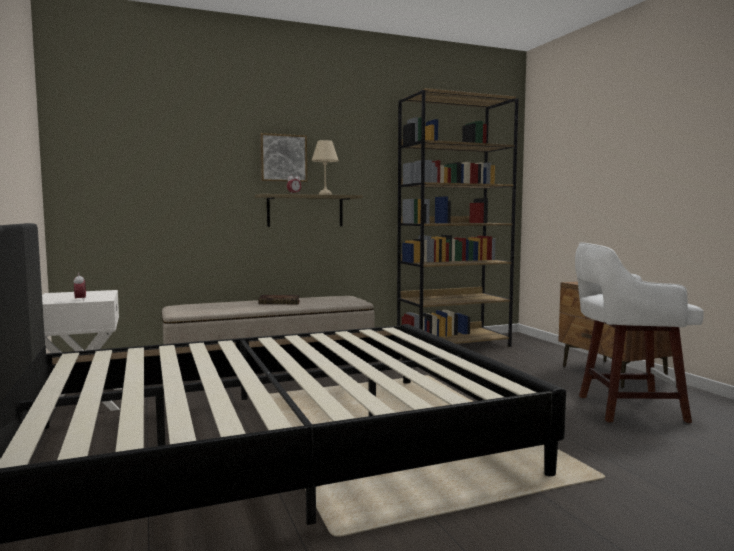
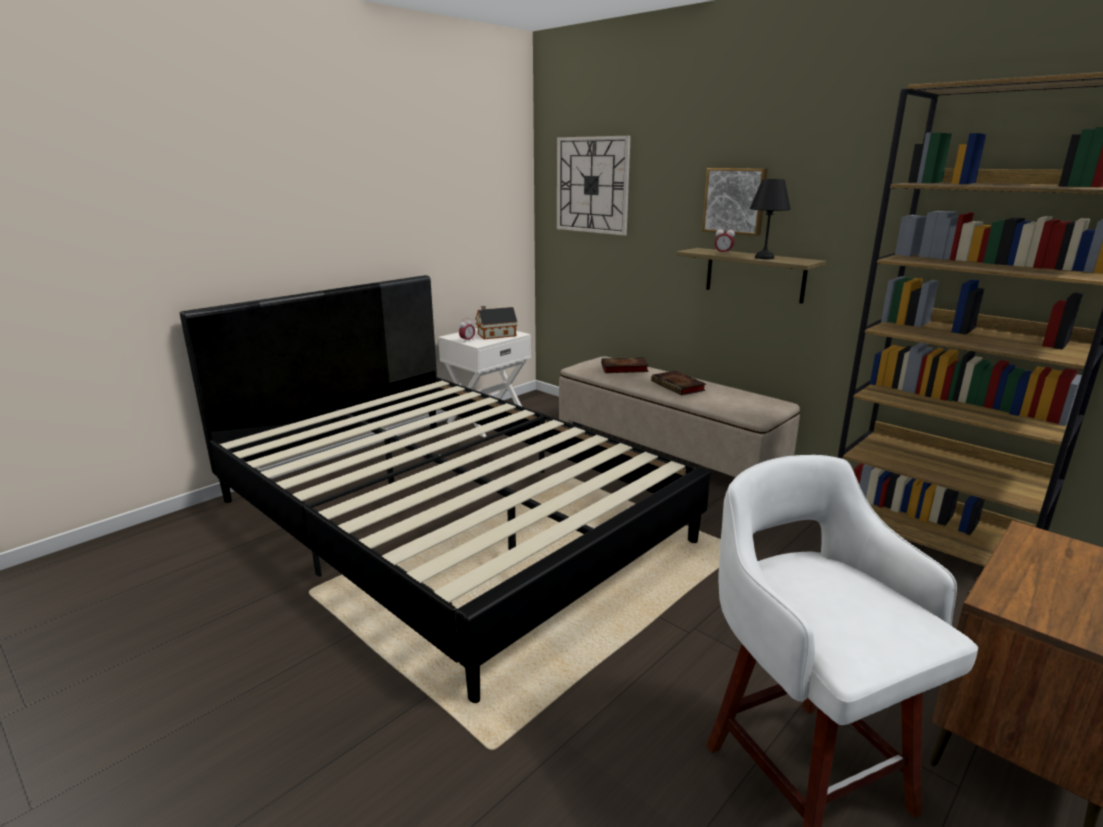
camera: 65 degrees right, 15 degrees up
(88, 294) = (495, 335): none -> toy house
(132, 144) = (592, 185): none -> wall clock
(213, 305) = (623, 368): none -> book
(325, 194) = (765, 258): beige table lamp -> black table lamp

